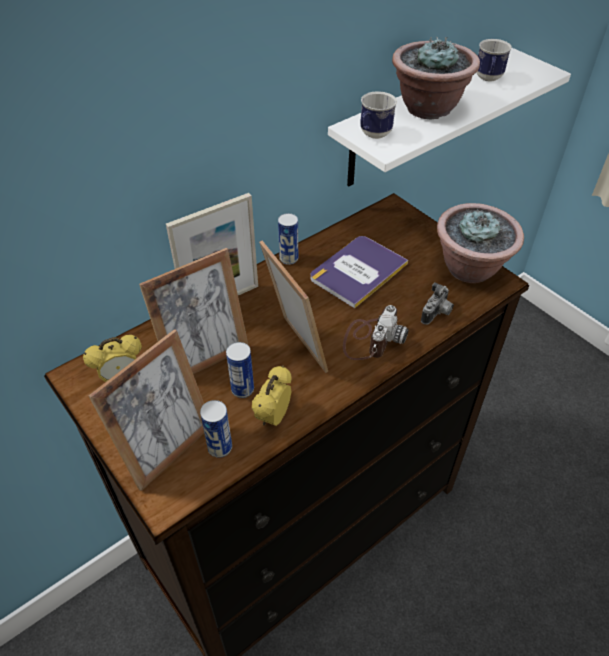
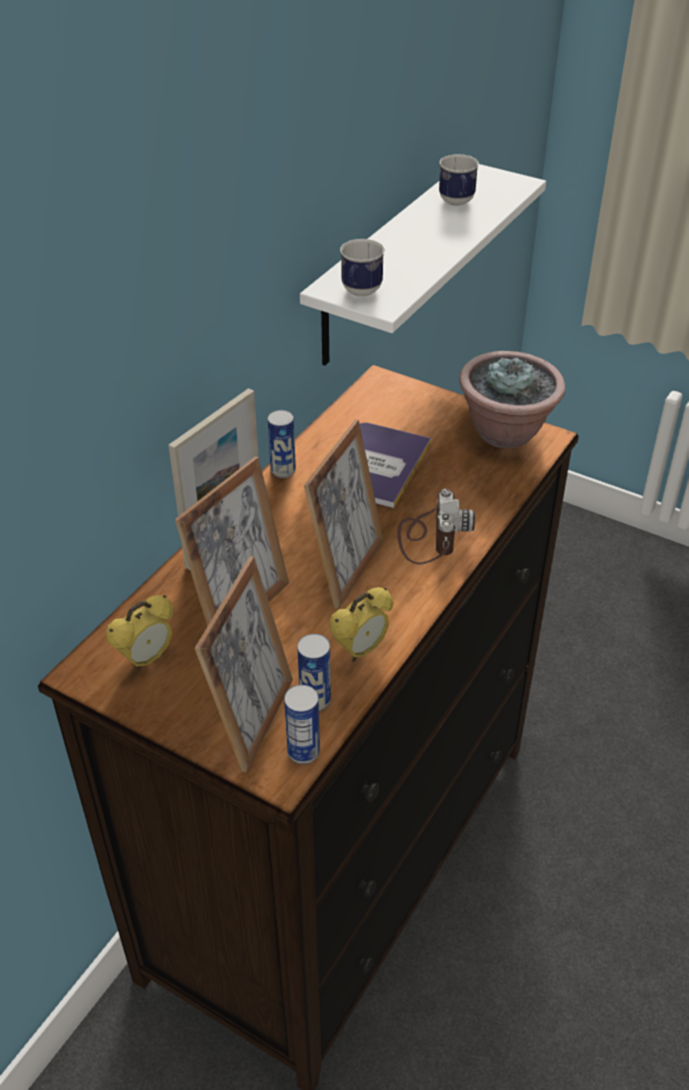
camera: 20 degrees left, 5 degrees down
(242, 389) = (307, 631): can -> can (303, 752)
(273, 417) = (360, 650): alarm clock -> alarm clock turned 135 degrees counterclockwise
(295, 348) = (346, 569): picture frame -> picture frame turned 75 degrees clockwise
(428, 108) = (406, 249): potted plant -> none
(437, 314) = (492, 491): camera -> none

